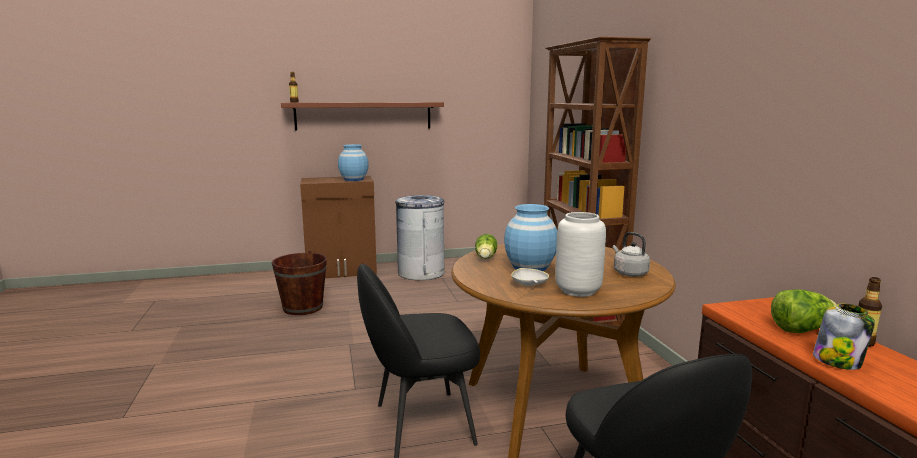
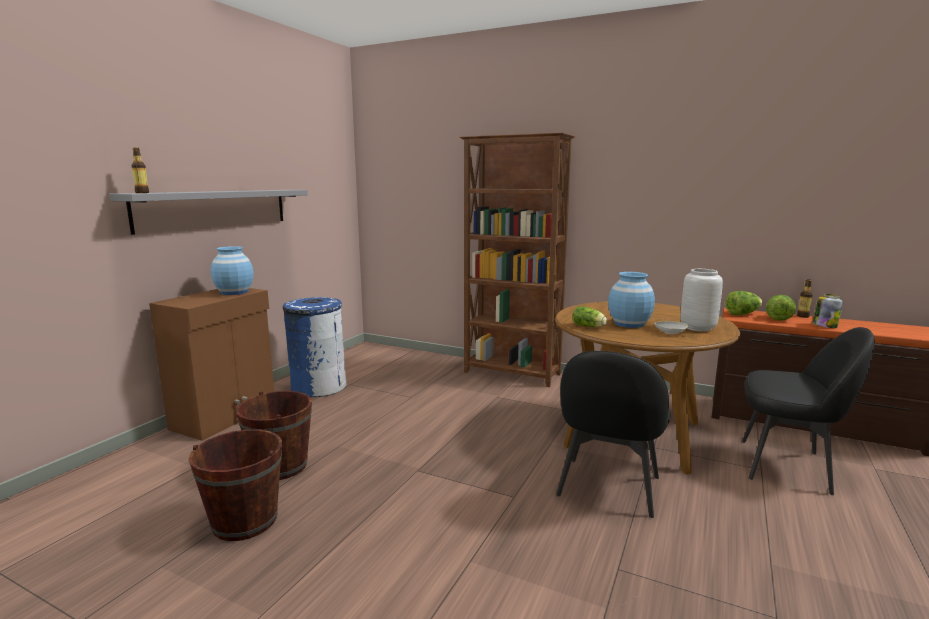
camera: 50 degrees left, 0 degrees up
(237, 324) = (245, 521): none -> brown bucket
(363, 115) = (215, 209): brown shelf -> grey shelf
(421, 273) = (318, 387): grey trash can -> blue trash can
(629, 273) = (673, 312): grey kettle -> none
(762, 309) = (742, 314): none -> lettuce

